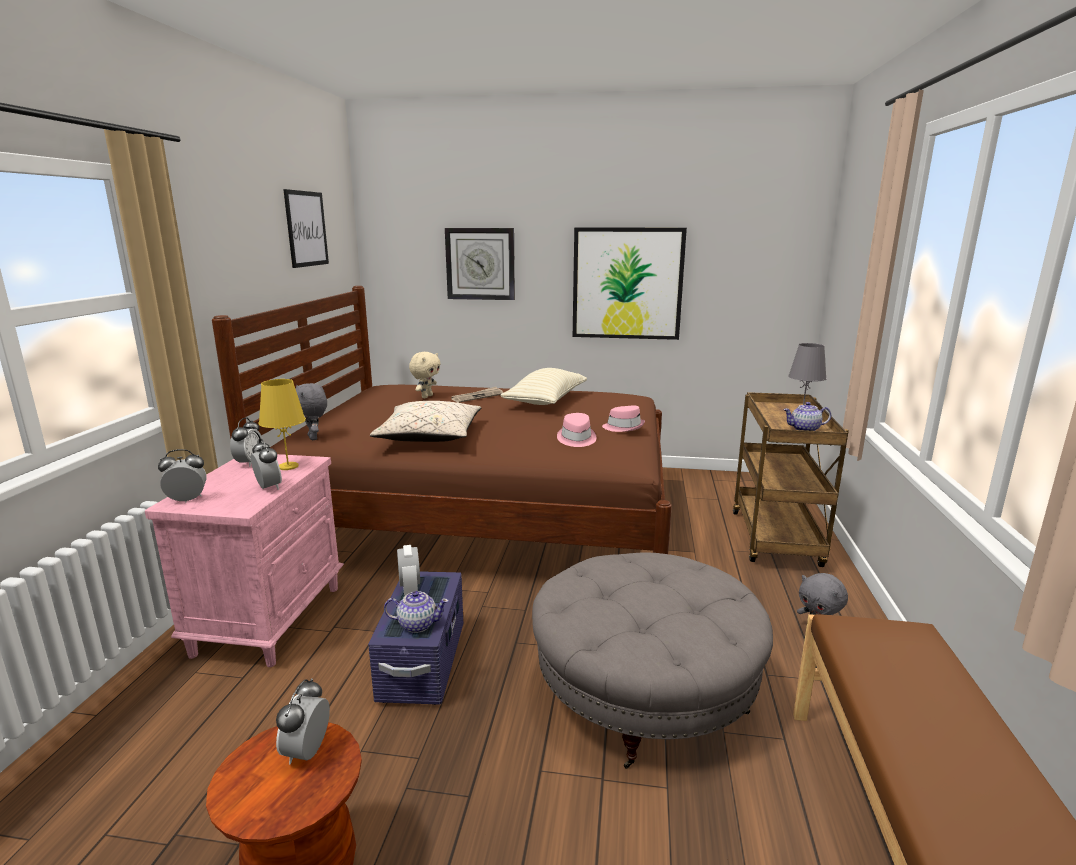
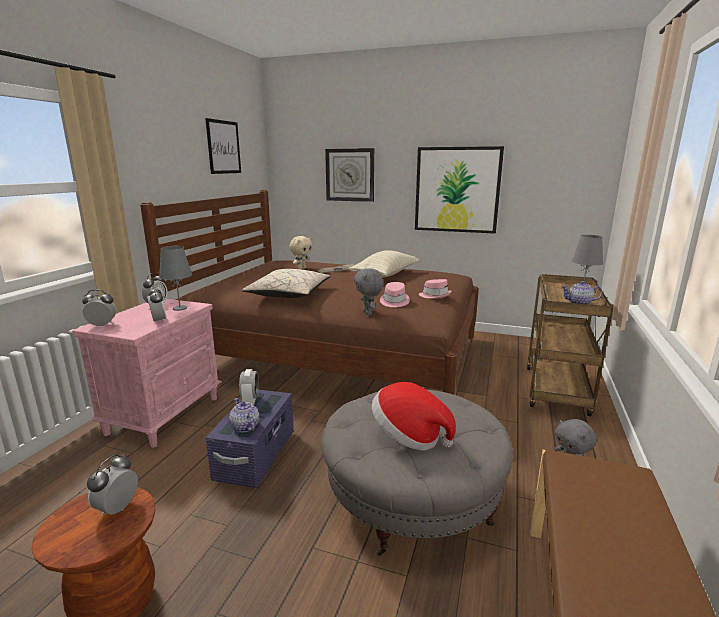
camera: 10 degrees right, 0 degrees up
(288, 466) = (180, 308): yellow table lamp -> grey table lamp
(314, 438) = (211, 291): grey plush toy -> grey plush toy (368, 313)
(417, 624) = (245, 427): teapot -> teapot turned 135 degrees counterclockwise
(648, 614) = (409, 436): none -> hat

